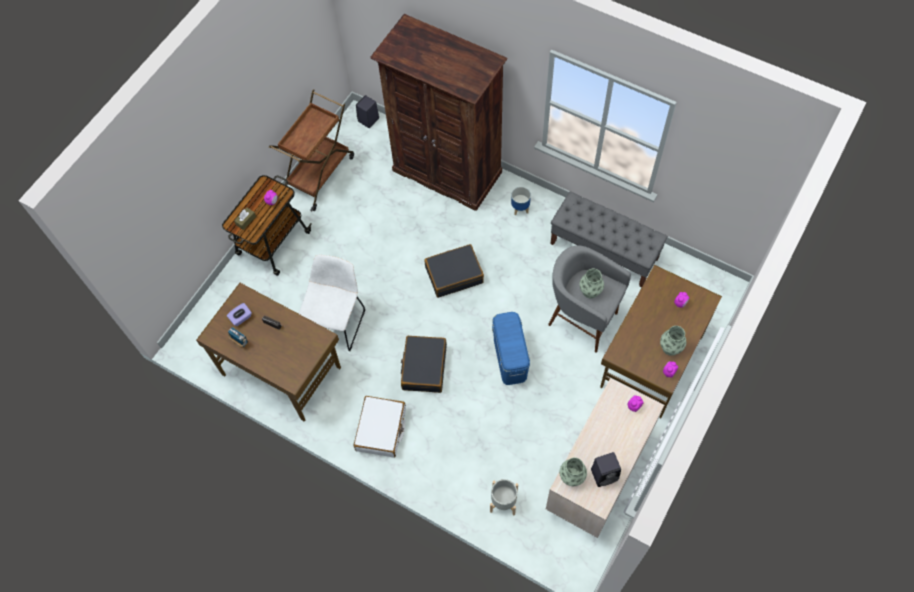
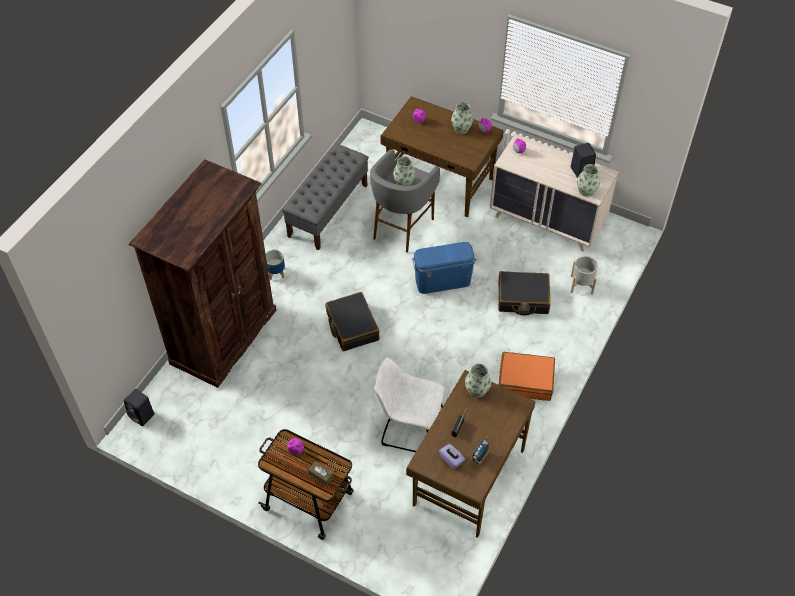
camera: 95 degrees left, 10 degrees down
(312, 343) = (477, 390): none -> vase
(320, 176) = (217, 461): brown cart -> none
(381, 430) = (525, 381): white suitcase -> orange suitcase
(424, 367) = (457, 348): black suitcase -> black suitcase (523, 298)

